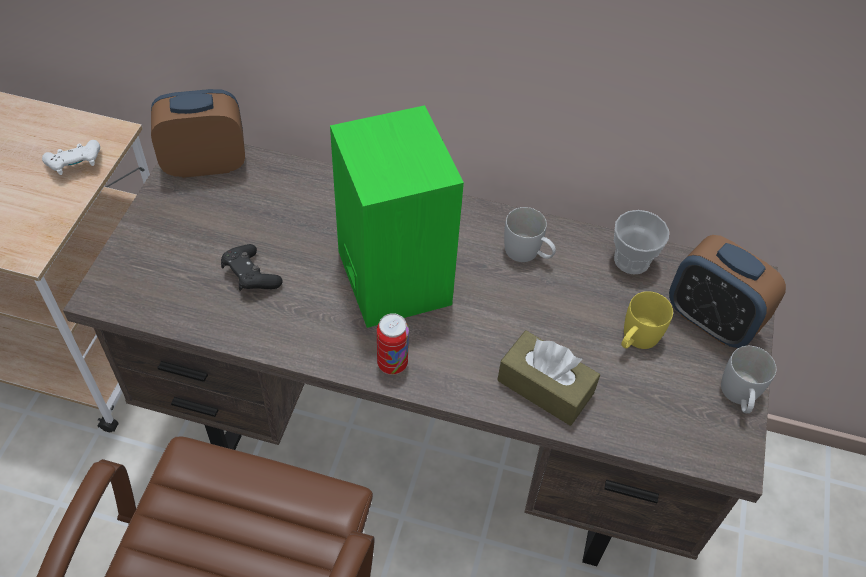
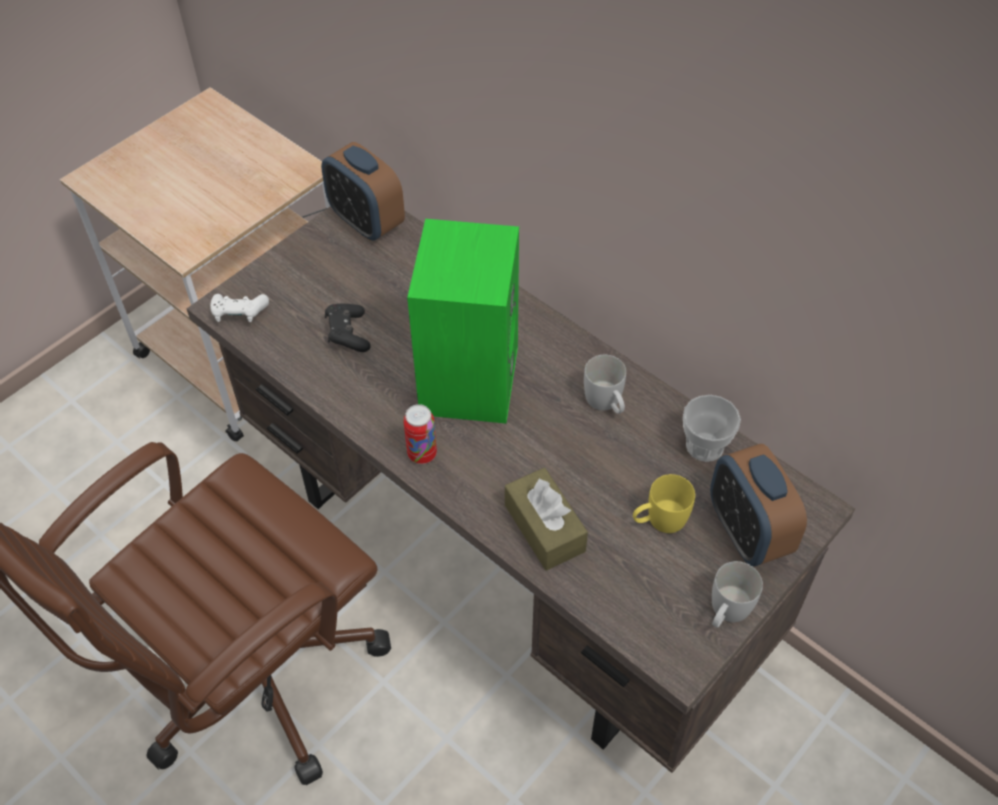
camera: 30 degrees right, 0 degrees up
(76, 165) = (261, 188): white game controller -> white game controller (239, 314)
(205, 164) = (366, 222): alarm clock -> alarm clock turned 150 degrees counterclockwise

